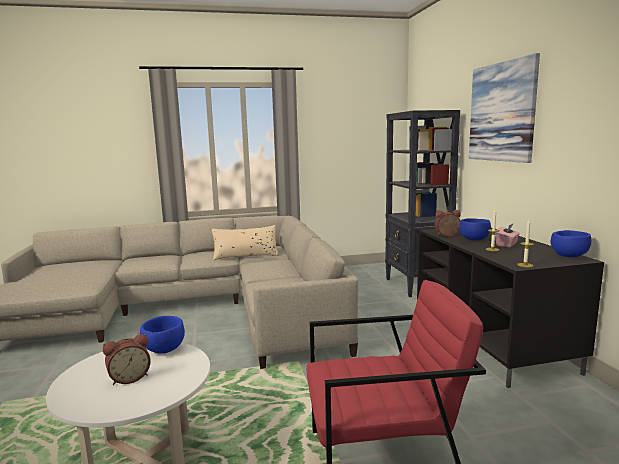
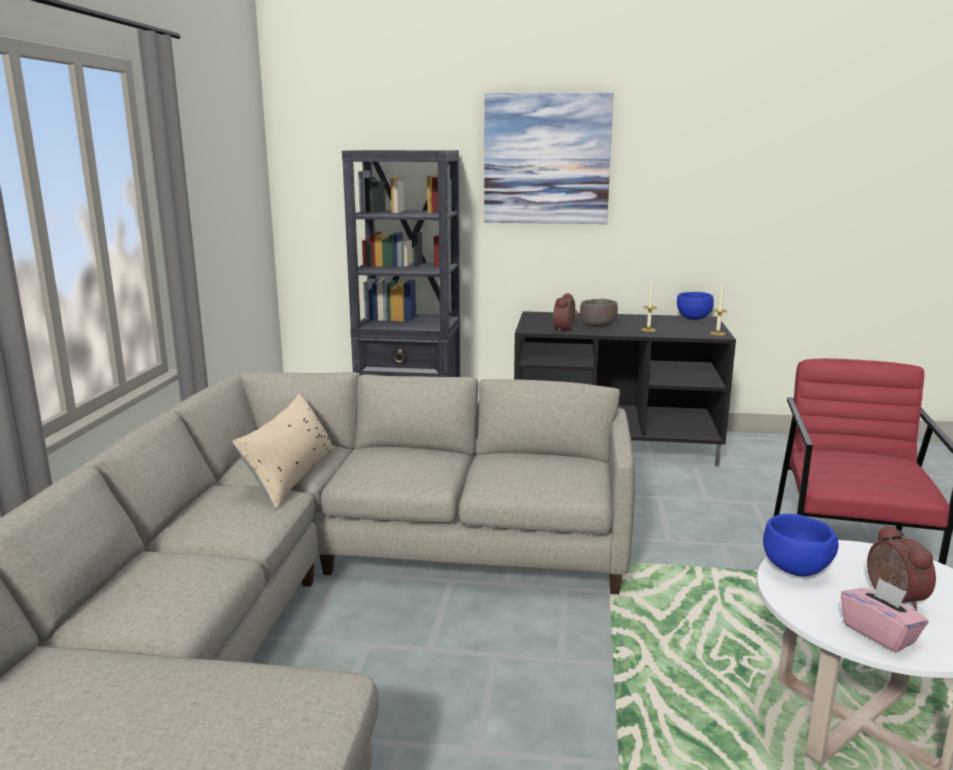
camera: 70 degrees left, 5 degrees up
(474, 240) = (598, 326): blue bowl -> brown bowl
(507, 244) = (631, 323): pink tissue box -> pink tissue box (879, 633)

